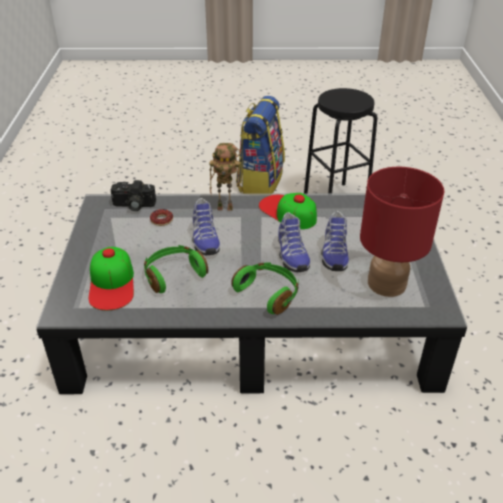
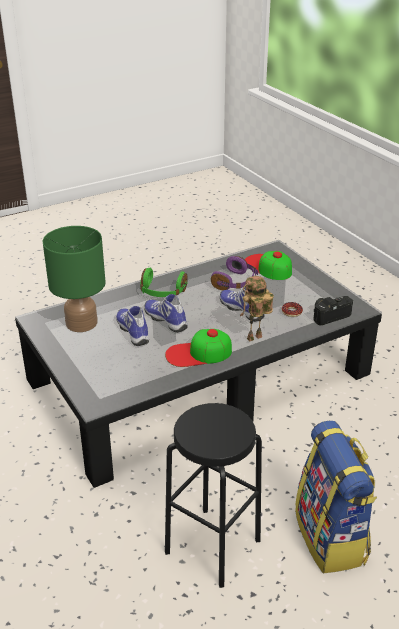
camera: 150 degrees right, 5 degrees down
(173, 274) = (236, 282): green headphones -> purple headphones
(287, 212) = (198, 353): cap -> cap turned 150 degrees clockwise
(387, 284) = (81, 323): red table lamp -> green table lamp

